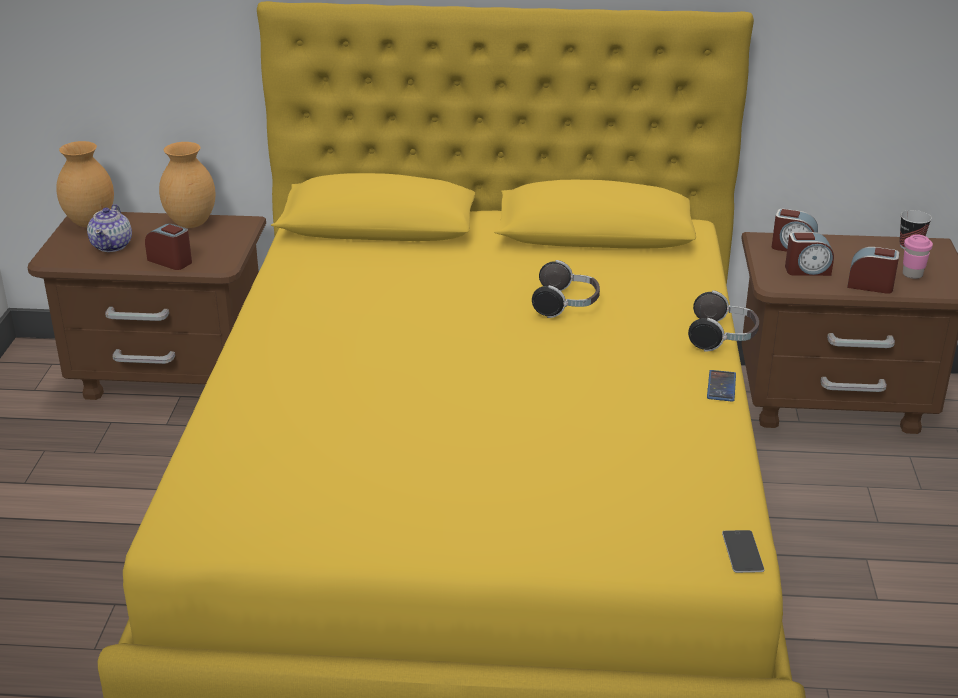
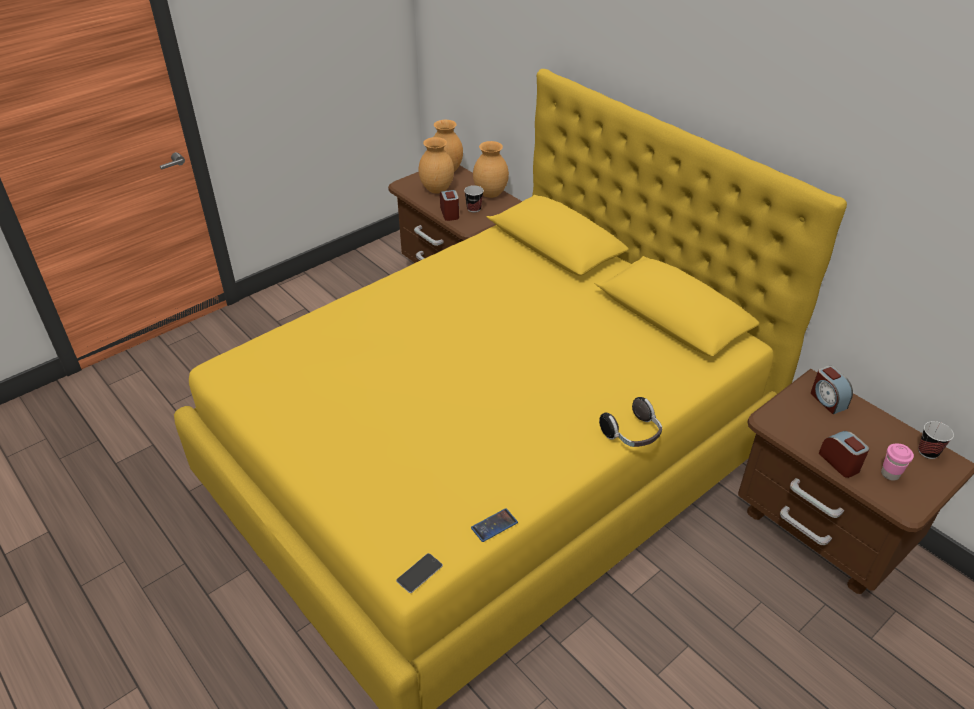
camera: 45 degrees right, 10 degrees up
(112, 245) = (437, 190): teapot -> brown vase
(195, 245) = (474, 209): none -> cup
(566, 305) = (576, 355): headphones -> none
(721, 386) = (577, 466): phone -> phone (494, 525)
(807, 270) = (809, 423): alarm clock -> none

